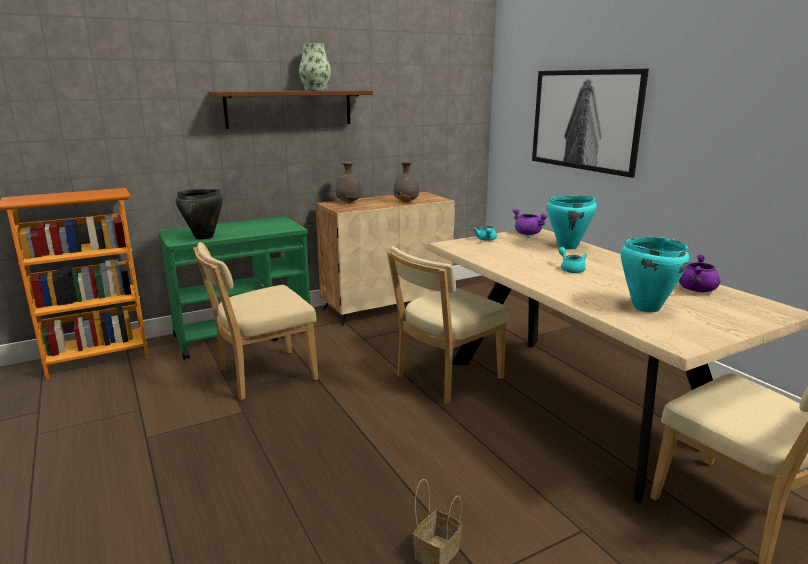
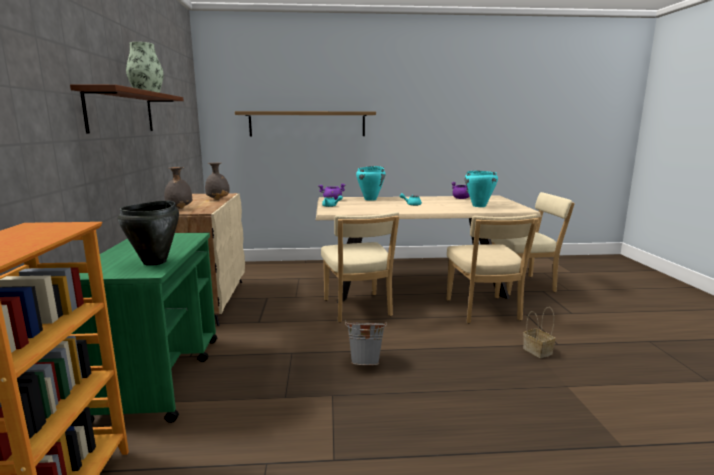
camera: 65 degrees left, 5 degrees down
(262, 376) = (273, 377): beige chair -> beige chair (484, 311)
(315, 414) = (366, 362): none -> grey bucket
(584, 120) = (307, 124): picture -> shelf

